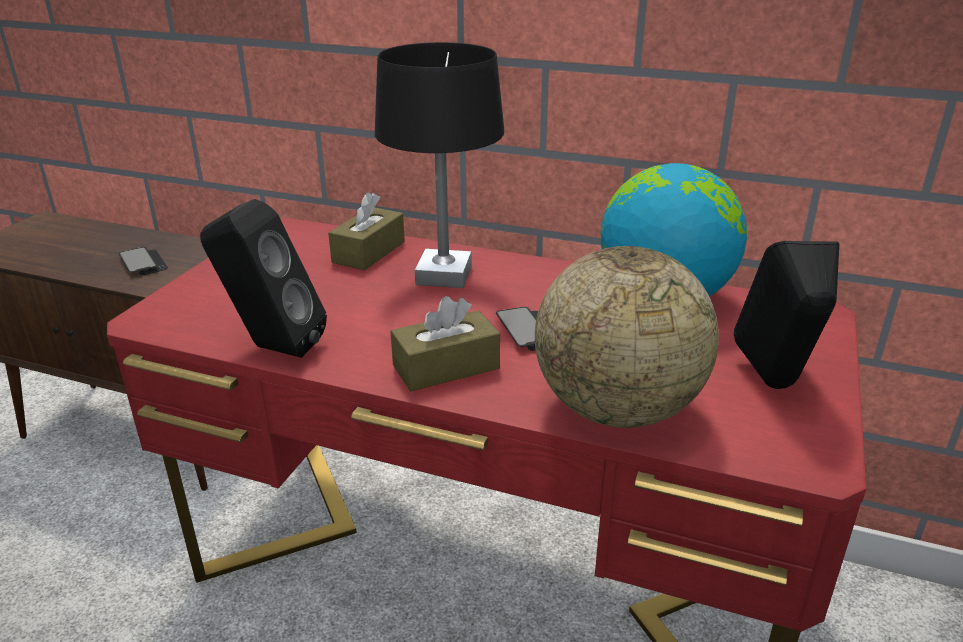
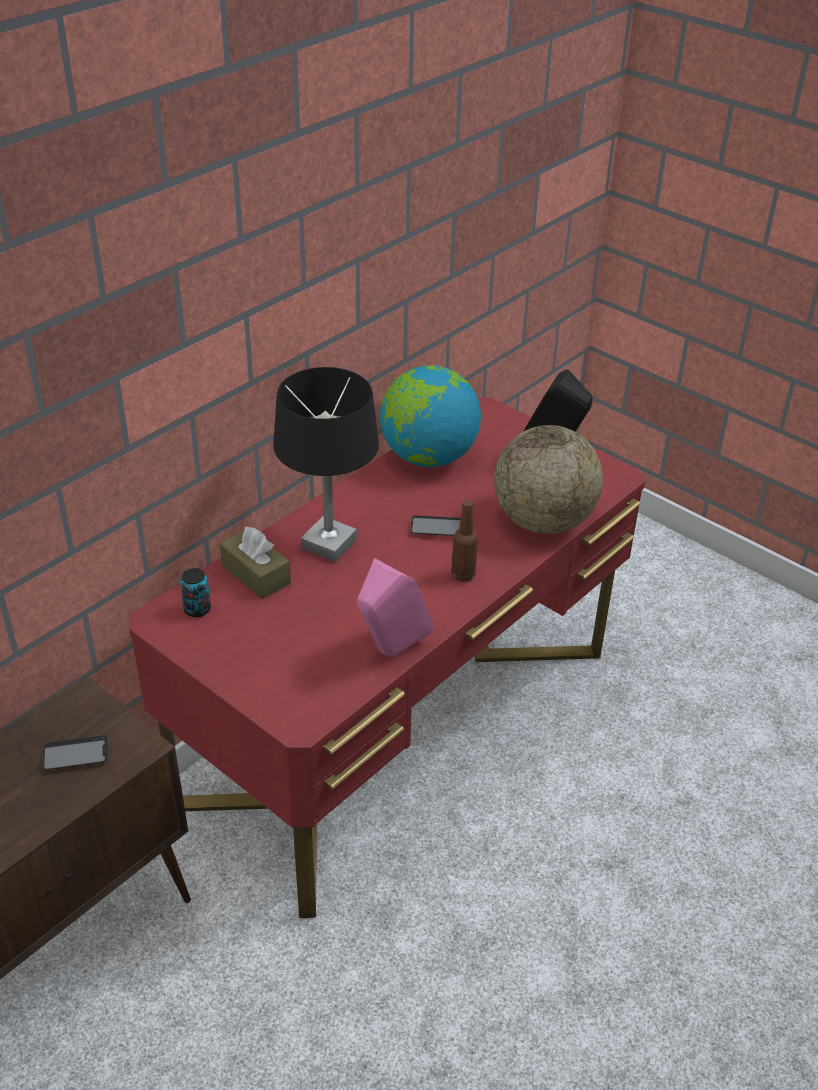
camera: 70 degrees left, 10 degrees up
(271, 348) = (390, 653): black speaker -> pink speaker
(302, 239) = (197, 609): none -> can
(446, 367) = (463, 575): brown tissue box -> brown bottle

